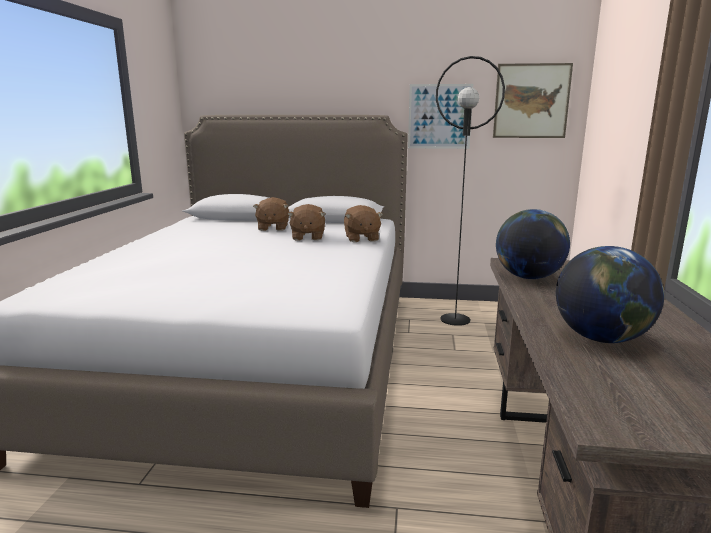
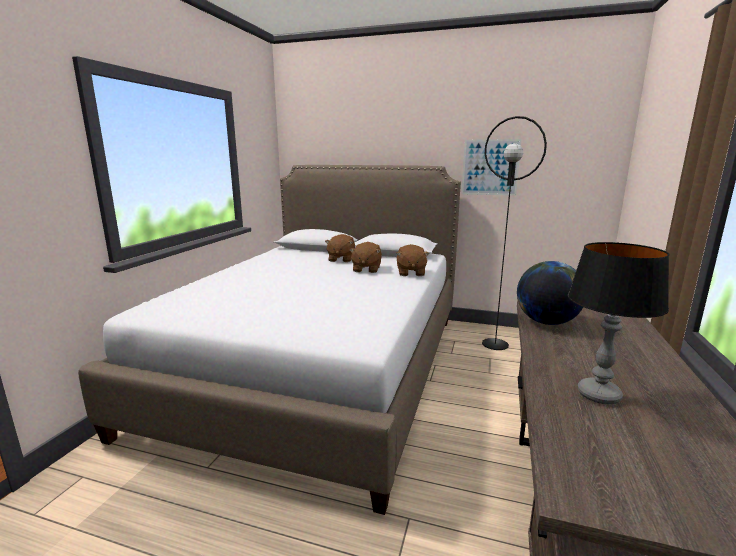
camera: 10 degrees right, 0 degrees up
(531, 101) = (575, 154): picture -> none
(601, 338) = (599, 395): globe -> table lamp

